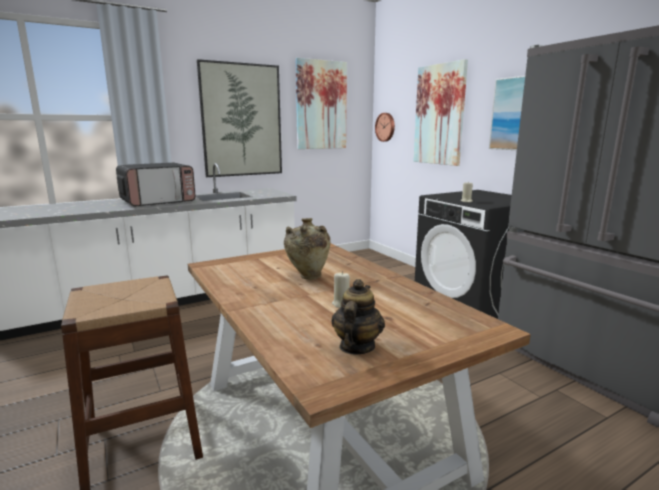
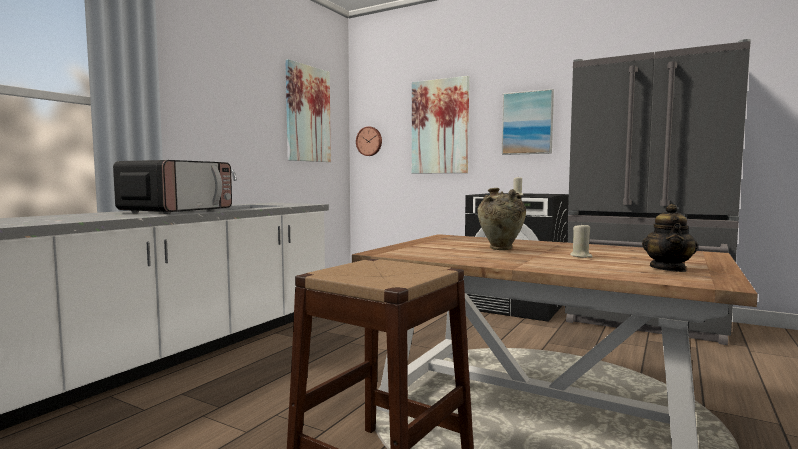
camera: 30 degrees left, 10 degrees down
(242, 120) = (235, 122): picture -> none
(356, 347) = (668, 269): teapot -> teapot turned 150 degrees counterclockwise

